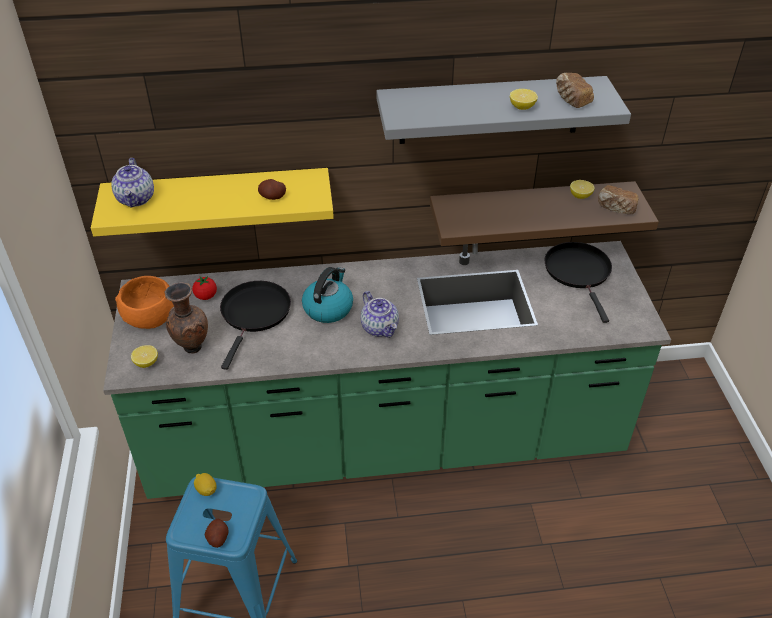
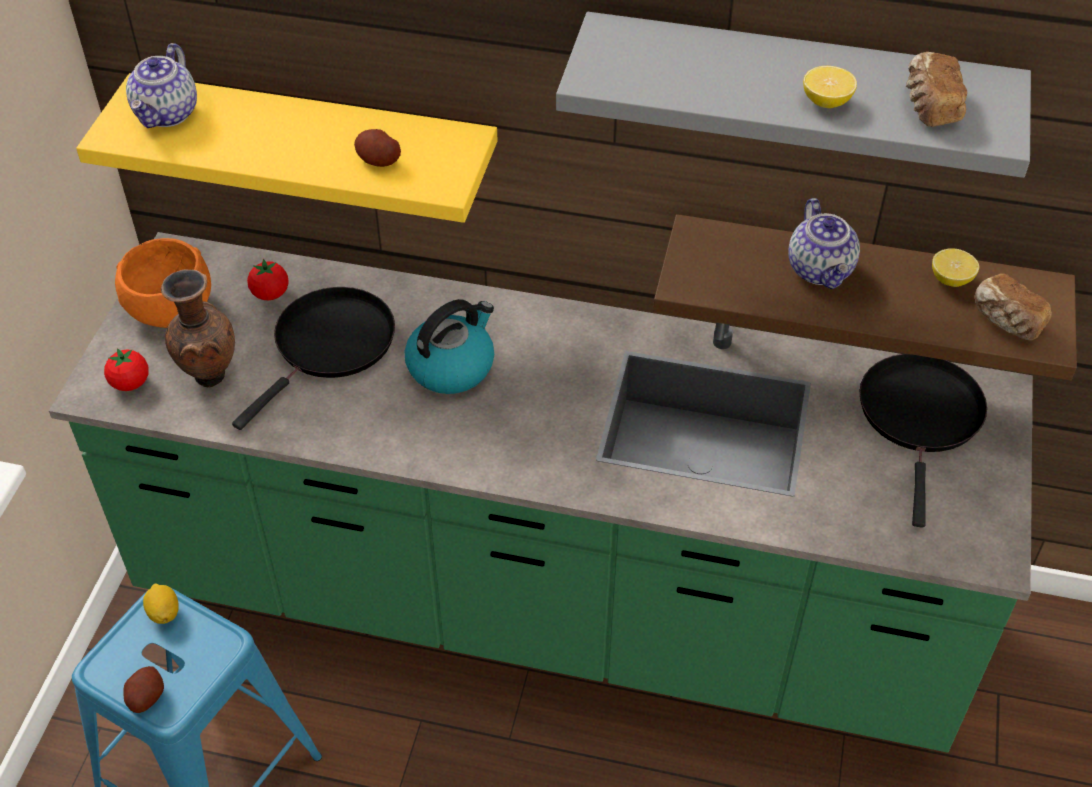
camera: 20 degrees right, 5 degrees up
(146, 363) = (130, 383): lemon -> tomato
(380, 328) = (519, 425): teapot -> teapot (821, 270)

